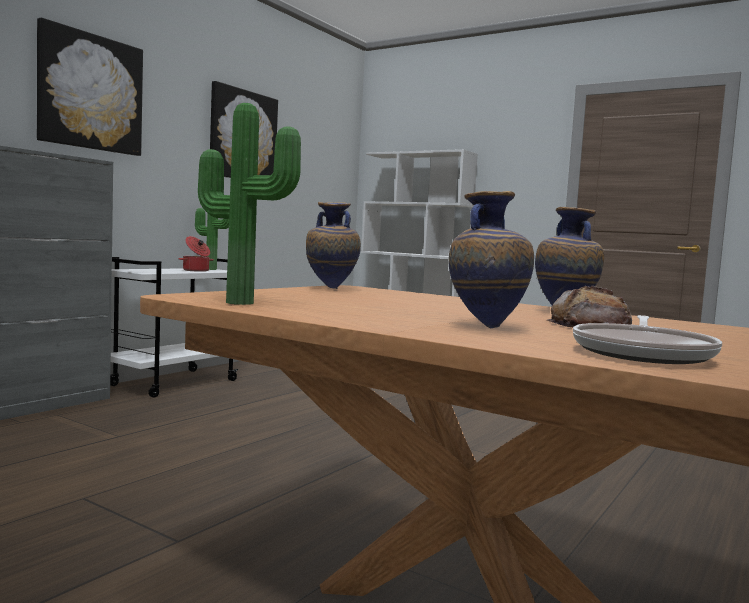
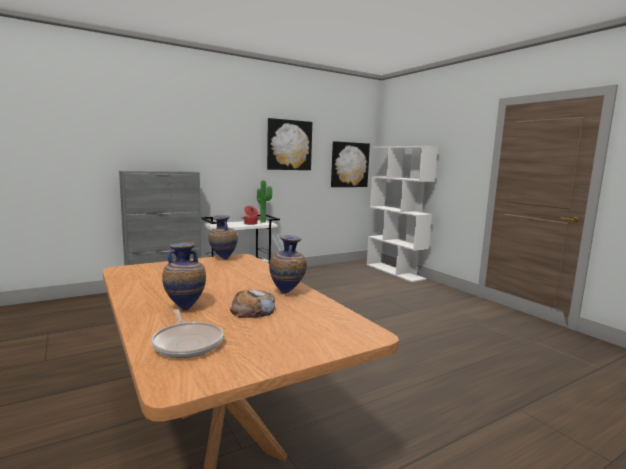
camera: 25 degrees right, 5 degrees up
(90, 92) = (195, 135): picture -> picture (349, 164)
(243, 302) = (132, 276): potted plant -> none
(643, 353) = (187, 343): frying pan -> frying pan turned 75 degrees counterclockwise

